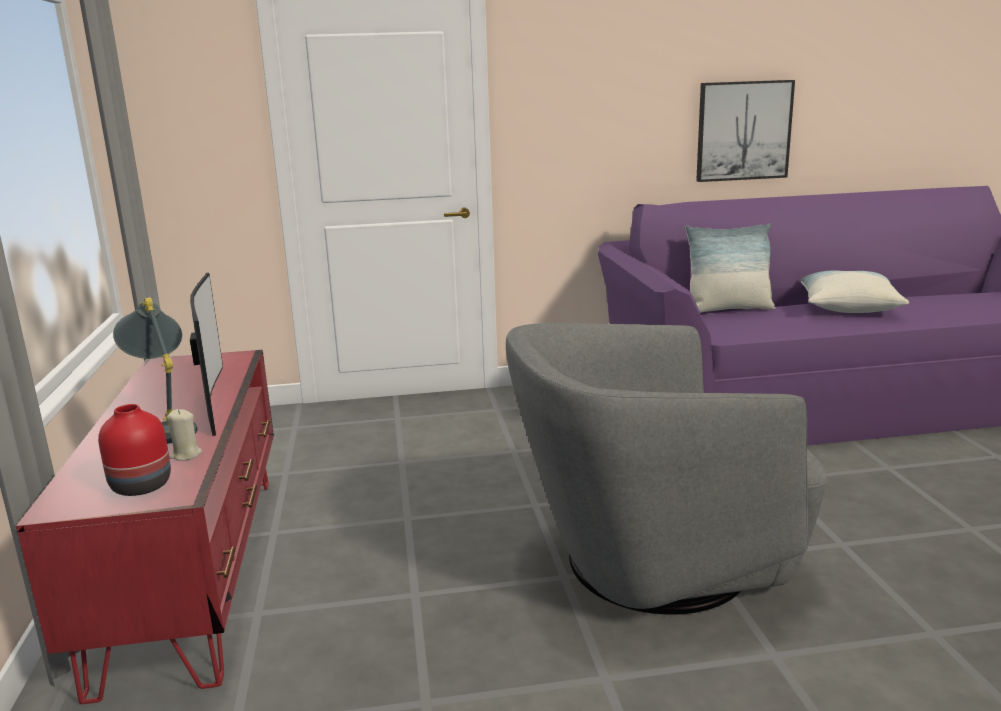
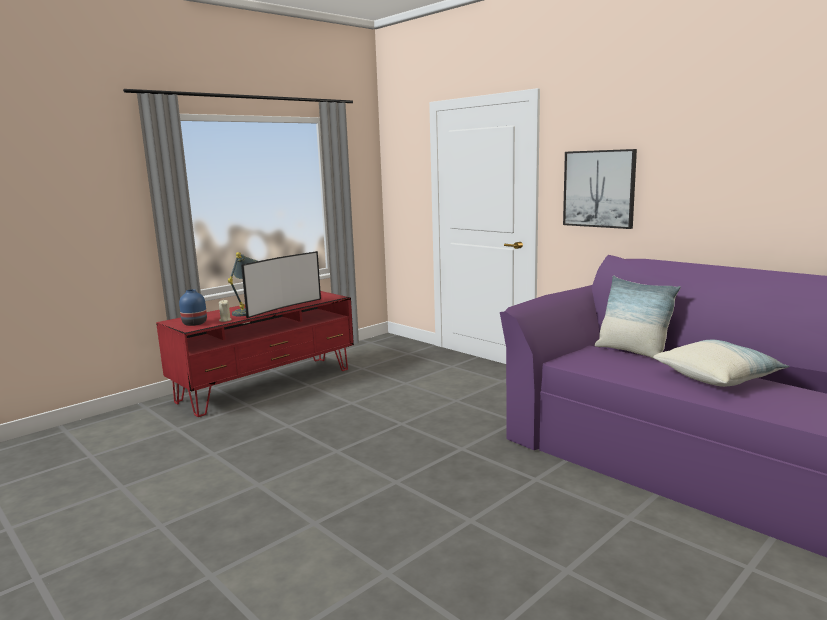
camera: 55 degrees right, 5 degrees down
(141, 486) = (194, 323): red vase -> blue vase
(652, 561) = (376, 468): grey armchair -> none
(743, 131) = (734, 204): picture -> picture (599, 188)

